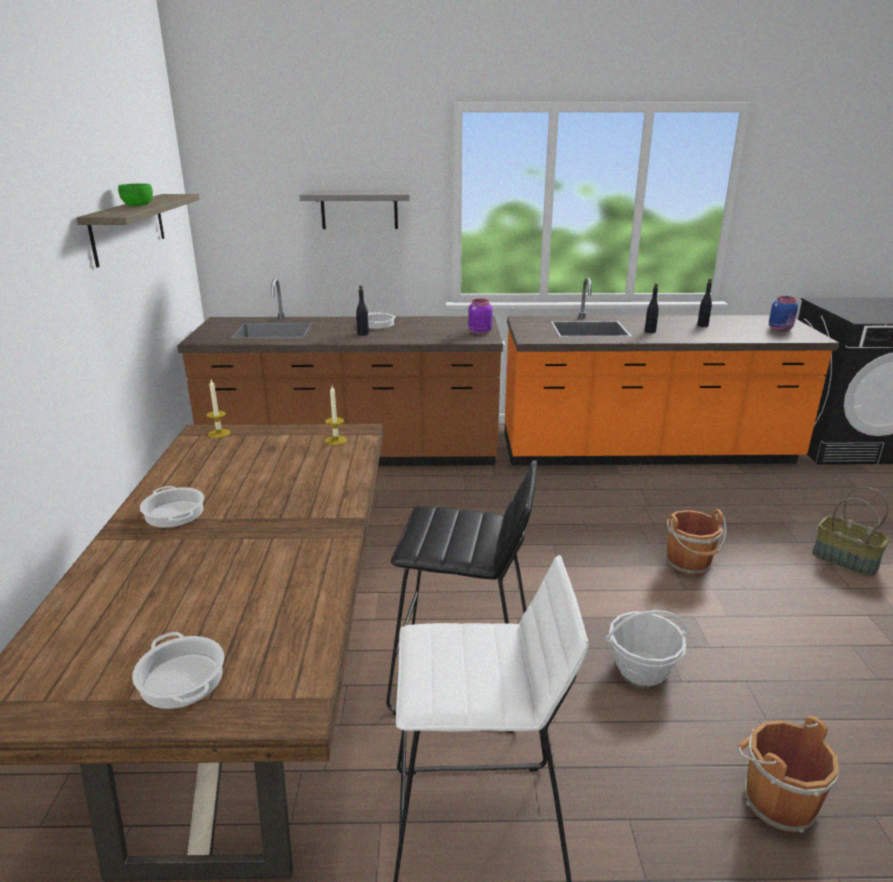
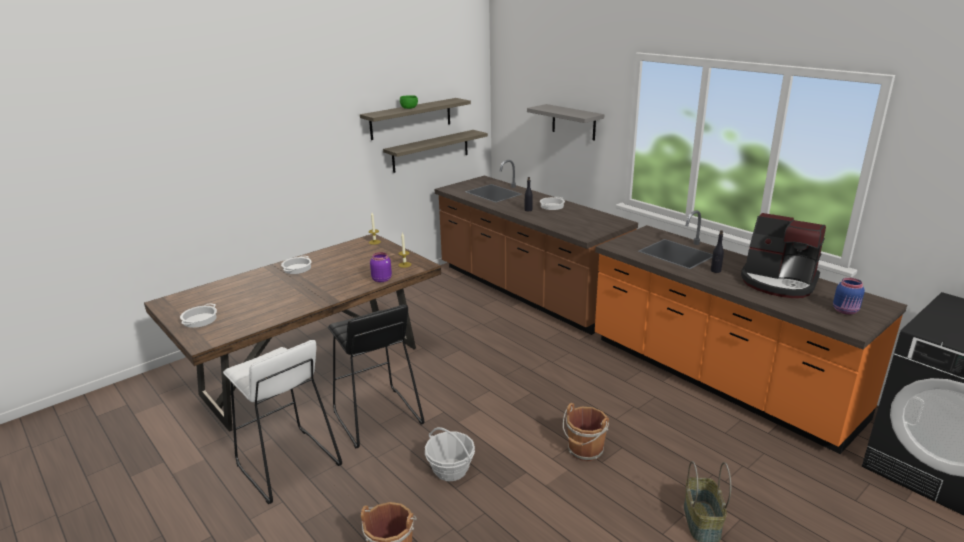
camera: 50 degrees right, 0 degrees up
(154, 284) = (431, 151): none -> shelf
(479, 332) = (595, 230): purple jar -> purple jar (381, 279)
(702, 325) = (778, 282): black bottle -> coffee machine

